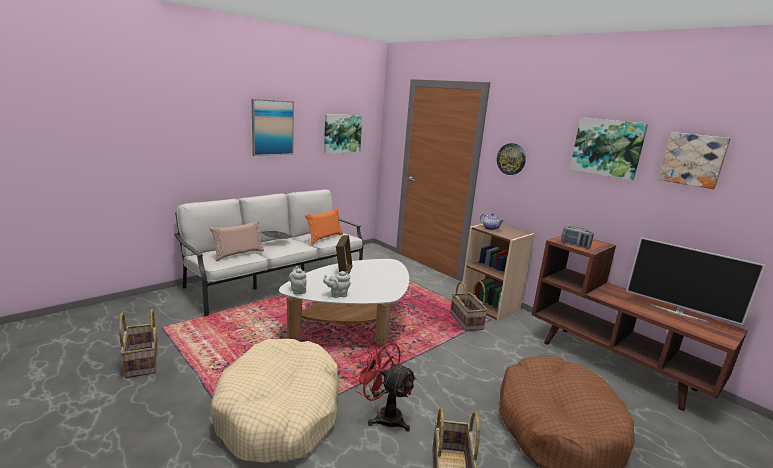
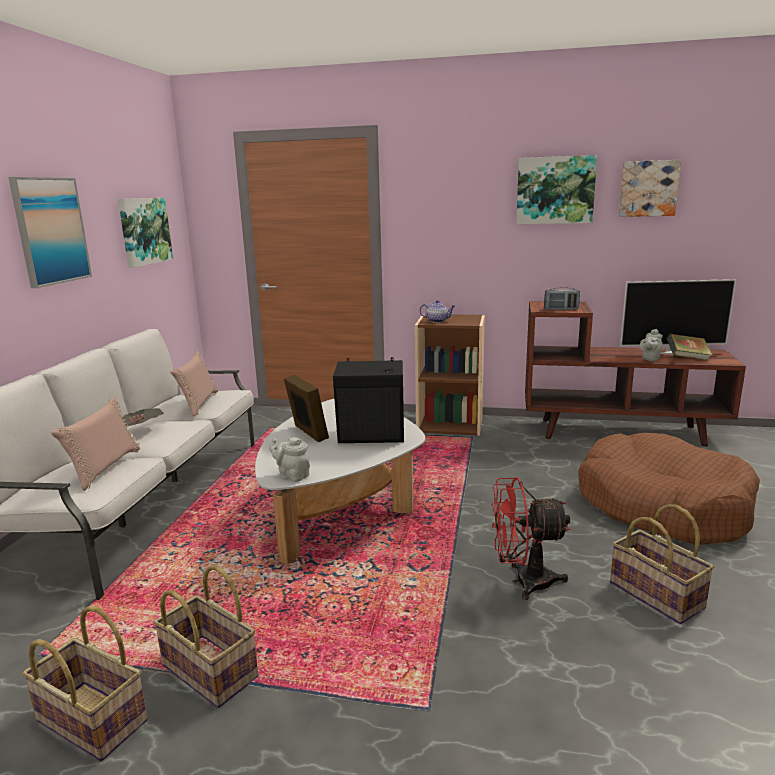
camera: 35 degrees left, 0 degrees up
(280, 412) = (415, 648): beige dog bed -> none
(324, 238) = (198, 404): orange pillow -> beige pillow
(337, 295) = (351, 460): grey teapot -> grey teapot (650, 359)
(371, 287) = (372, 436): none -> black speaker
(467, 321) = (452, 448): basket -> basket (211, 670)
(511, 159) = (431, 226): wall clock -> none
(684, 323) = (687, 358): none -> book

